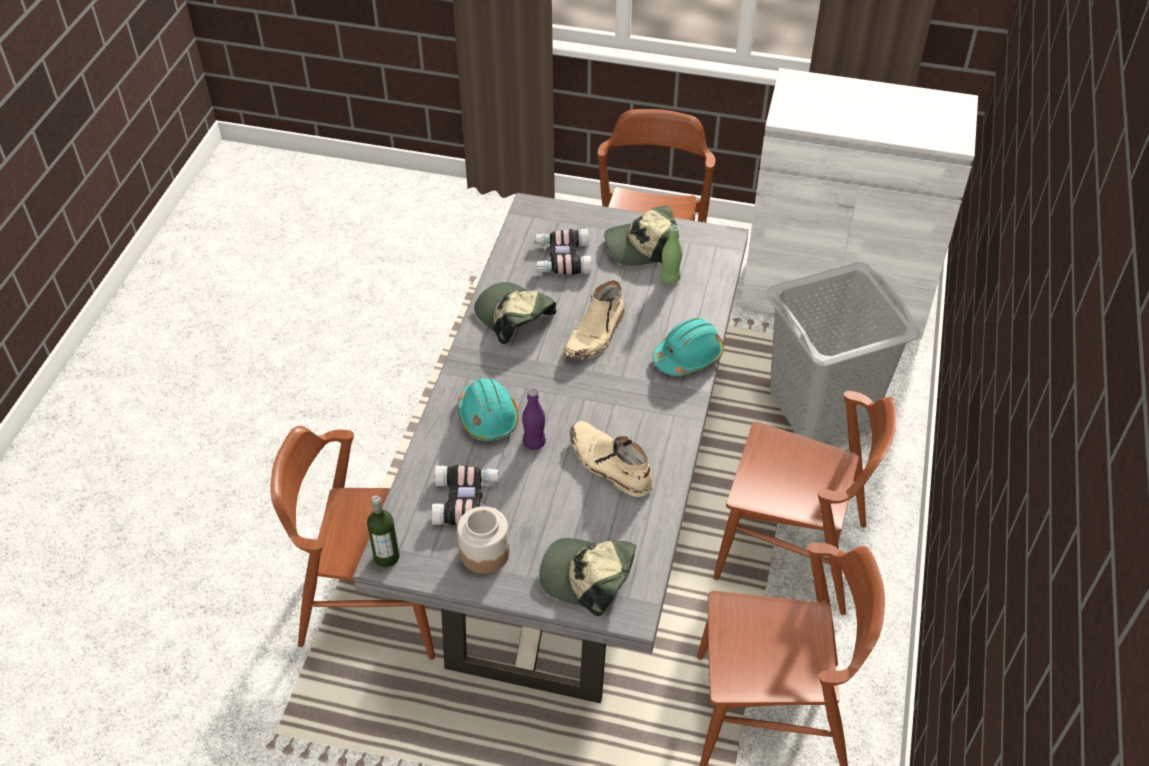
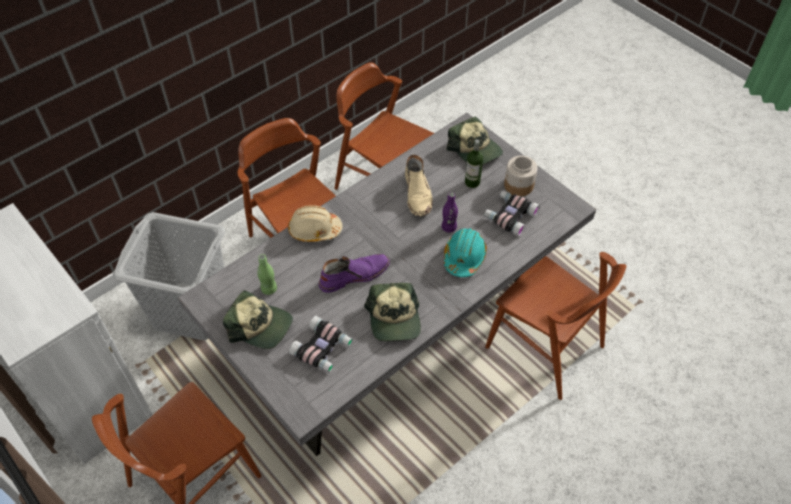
camera: 145 degrees left, 5 degrees up
(386, 557) = (572, 209): bottle -> bottle (472, 182)
(596, 334) = (354, 275): beige boot -> purple boot
(688, 356) = (314, 230): turquoise hard hat -> beige hard hat

